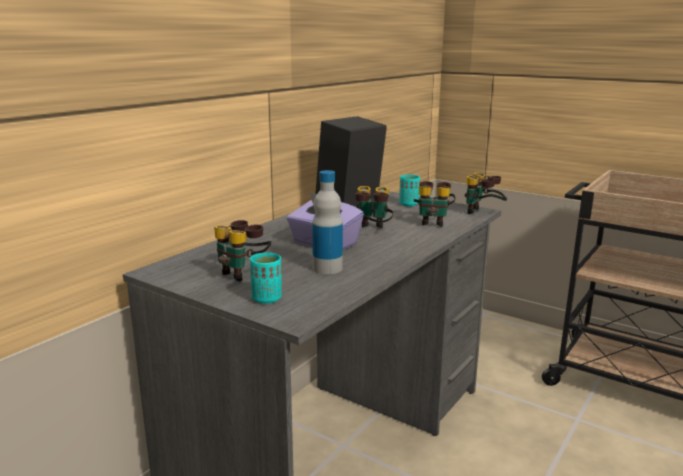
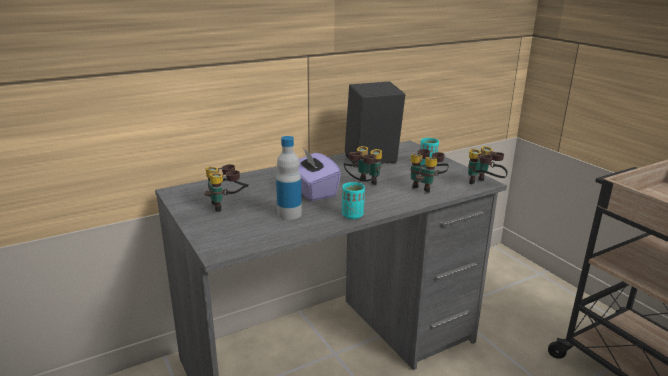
camera: 25 degrees right, 5 degrees up
(267, 298) = (219, 230): turquoise cup -> turquoise cup (352, 215)

